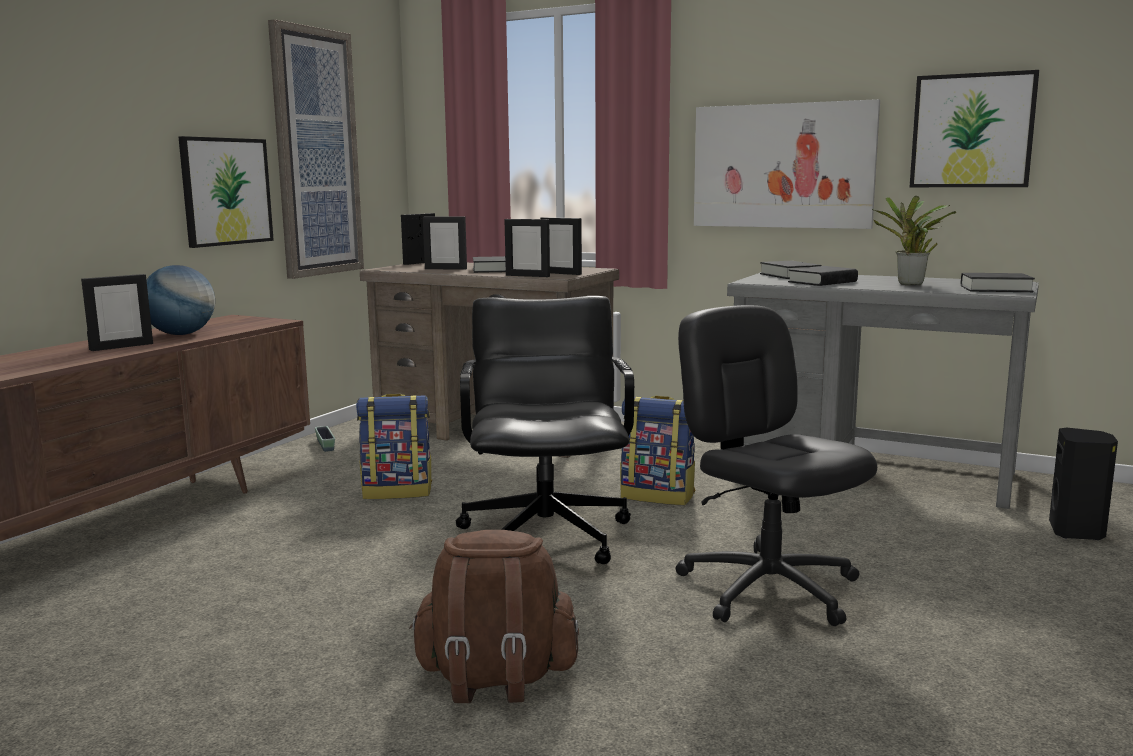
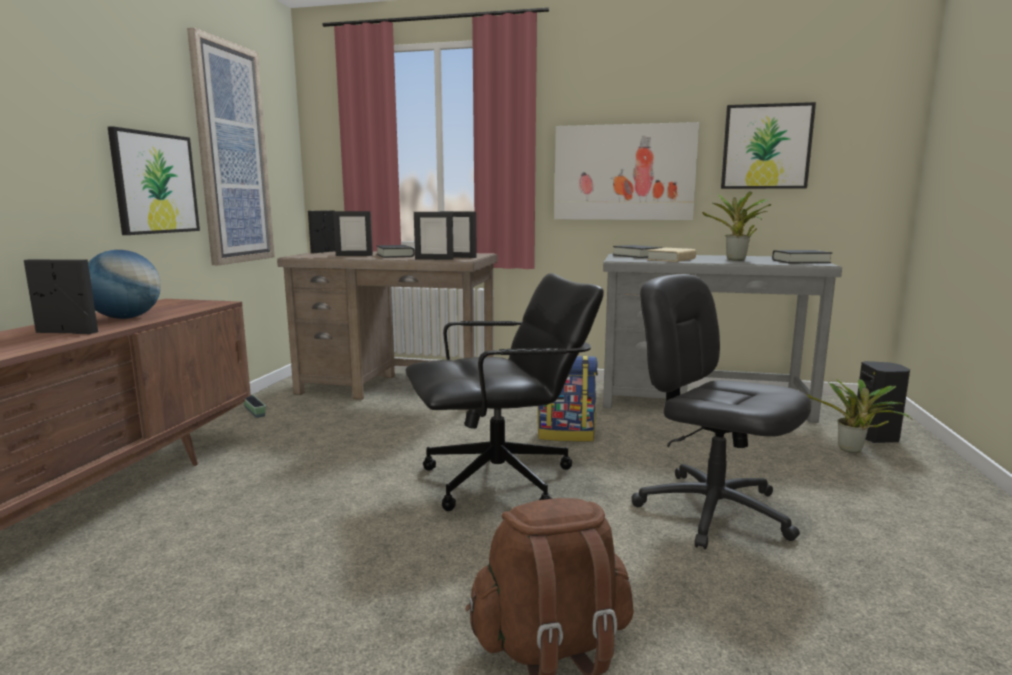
camera: 15 degrees left, 0 degrees up
(121, 346) = (66, 332): picture frame -> picture frame turned 120 degrees counterclockwise
(398, 491) = (344, 450): backpack -> none
(547, 535) = (500, 480): black office chair -> black office chair turned 90 degrees clockwise
(822, 282) = (671, 259): black book -> beige book
(1021, 544) = (852, 451): none -> potted plant

